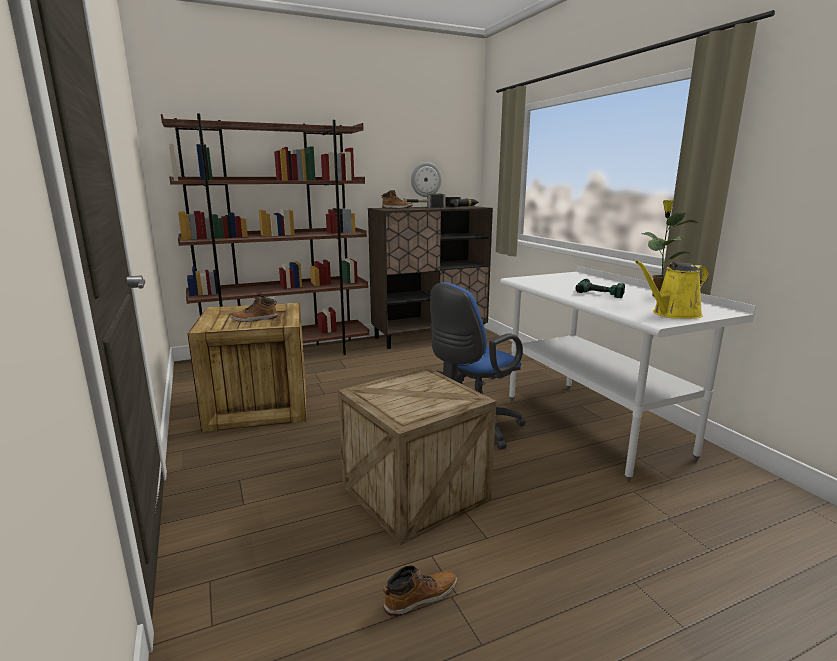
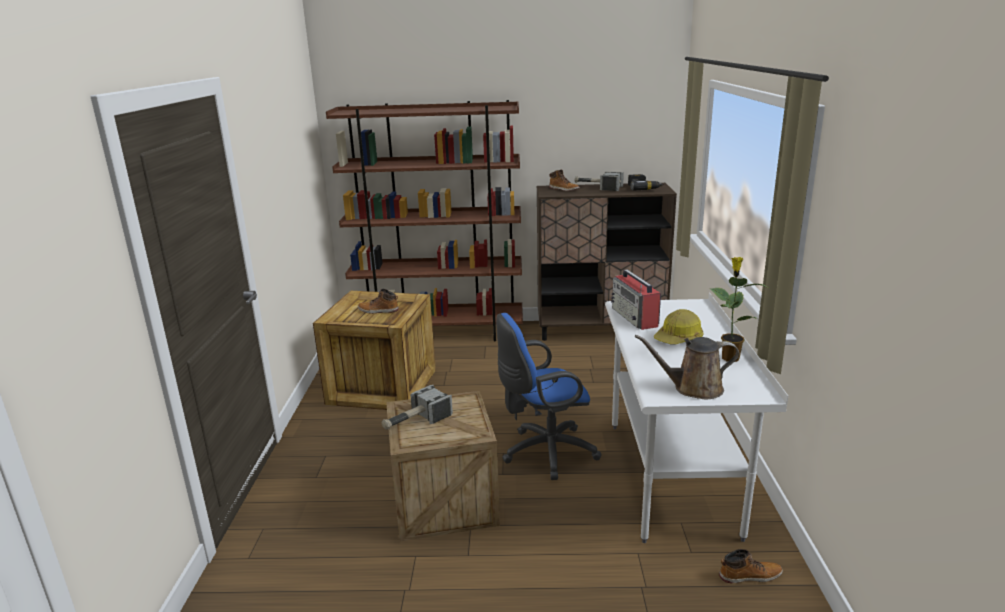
camera: 25 degrees right, 5 degrees up
(391, 400) = (415, 421): none -> hammer
(420, 597) = (383, 583): boot -> boot (749, 575)
(425, 179) = (608, 153): wall clock -> none
(543, 284) = (635, 317): none -> radio
(600, 291) = (678, 338): power drill -> hard hat
(673, 314) = (693, 388): yellow watering can -> brown watering can

